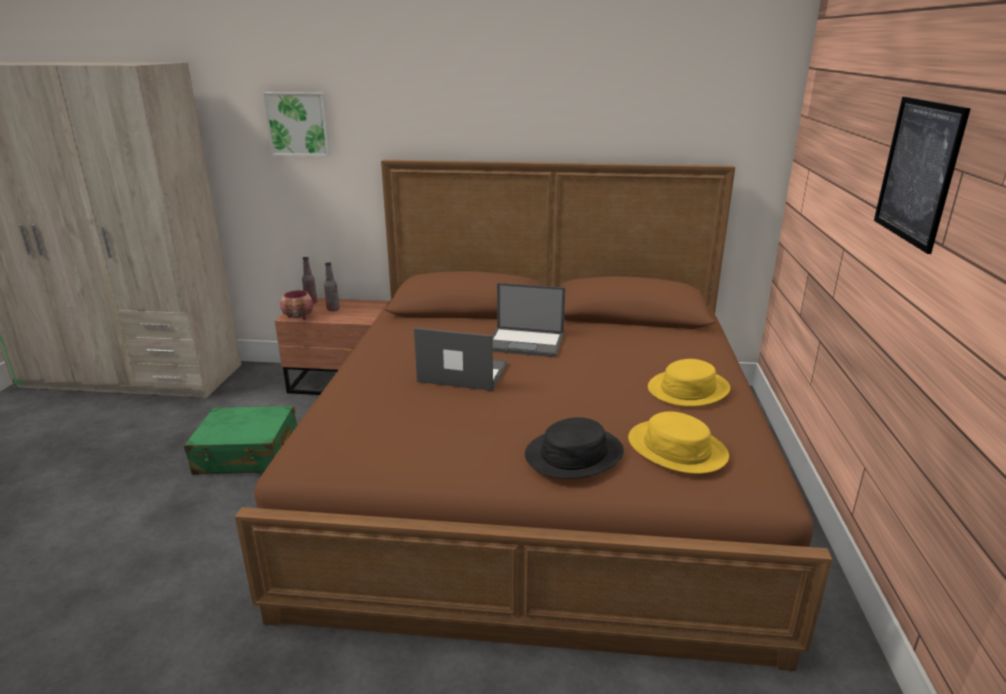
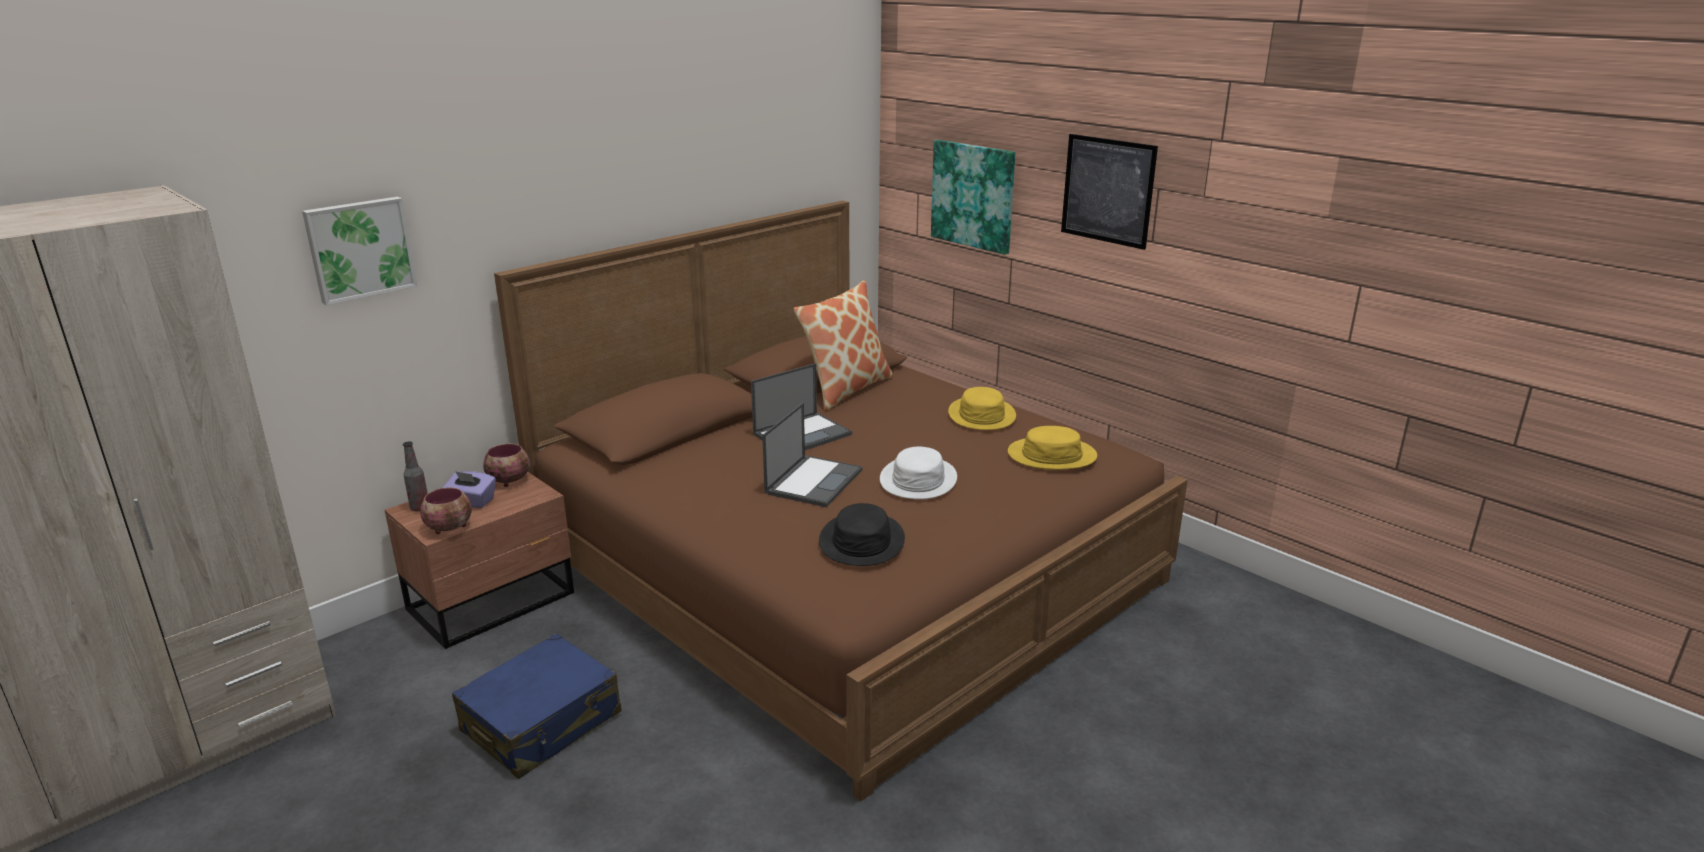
camera: 50 degrees left, 0 degrees up
(247, 454) = (542, 723): green suitcase -> blue suitcase
(333, 309) = (471, 502): bottle -> purple tissue box
(369, 307) = (510, 480): none -> bowl
(462, 373) = (814, 481): laptop -> laptop turned 150 degrees clockwise
(526, 407) = (918, 480): none -> white hat
(574, 454) = (1010, 491): black hat -> black hat (861, 541)
(625, 327) = (845, 389): none -> pillow
(833, 173) = (973, 195): none -> picture

